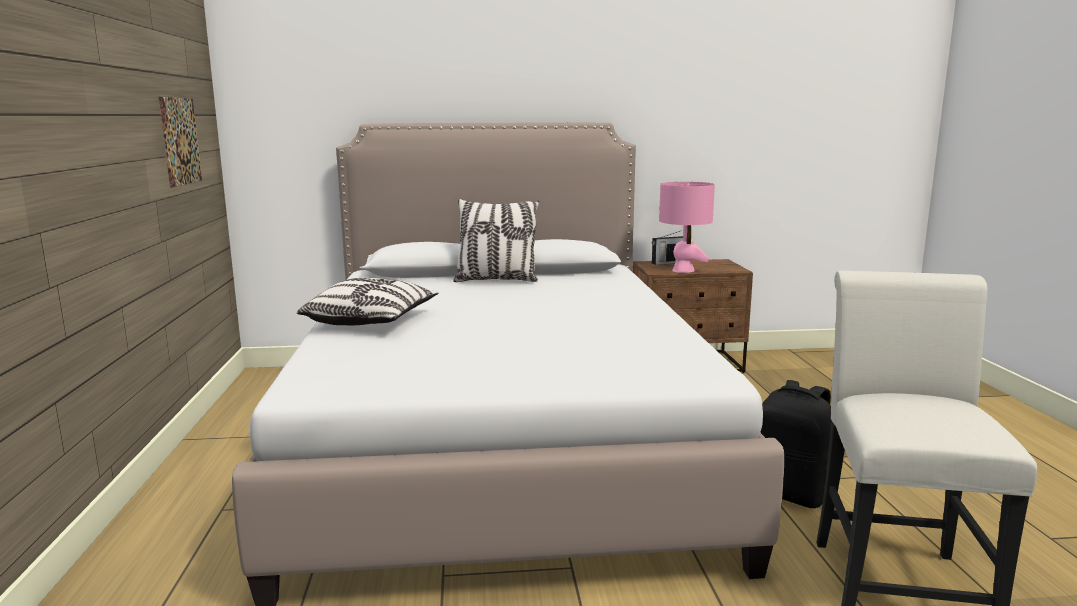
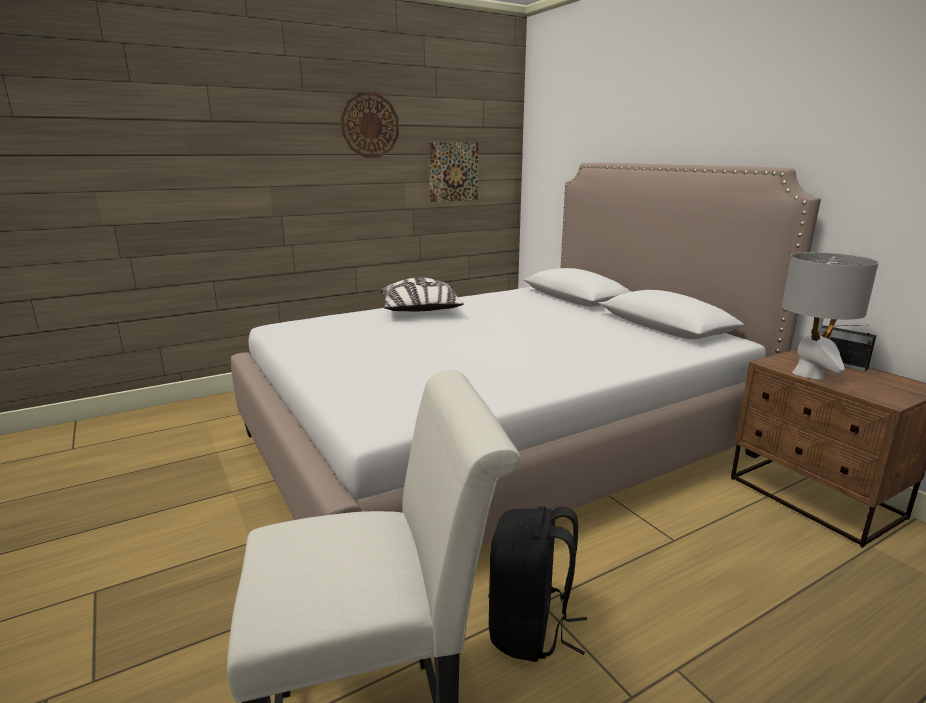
camera: 65 degrees right, 5 degrees up
(110, 67) = (370, 125): none -> wall clock
(496, 280) = (587, 316): pillow -> none
(683, 270) = (808, 374): pink table lamp -> grey table lamp

